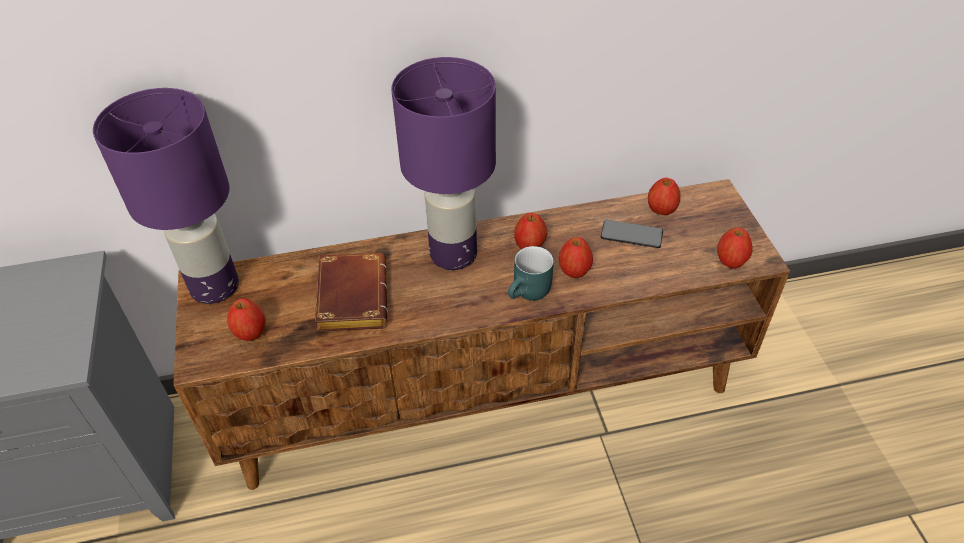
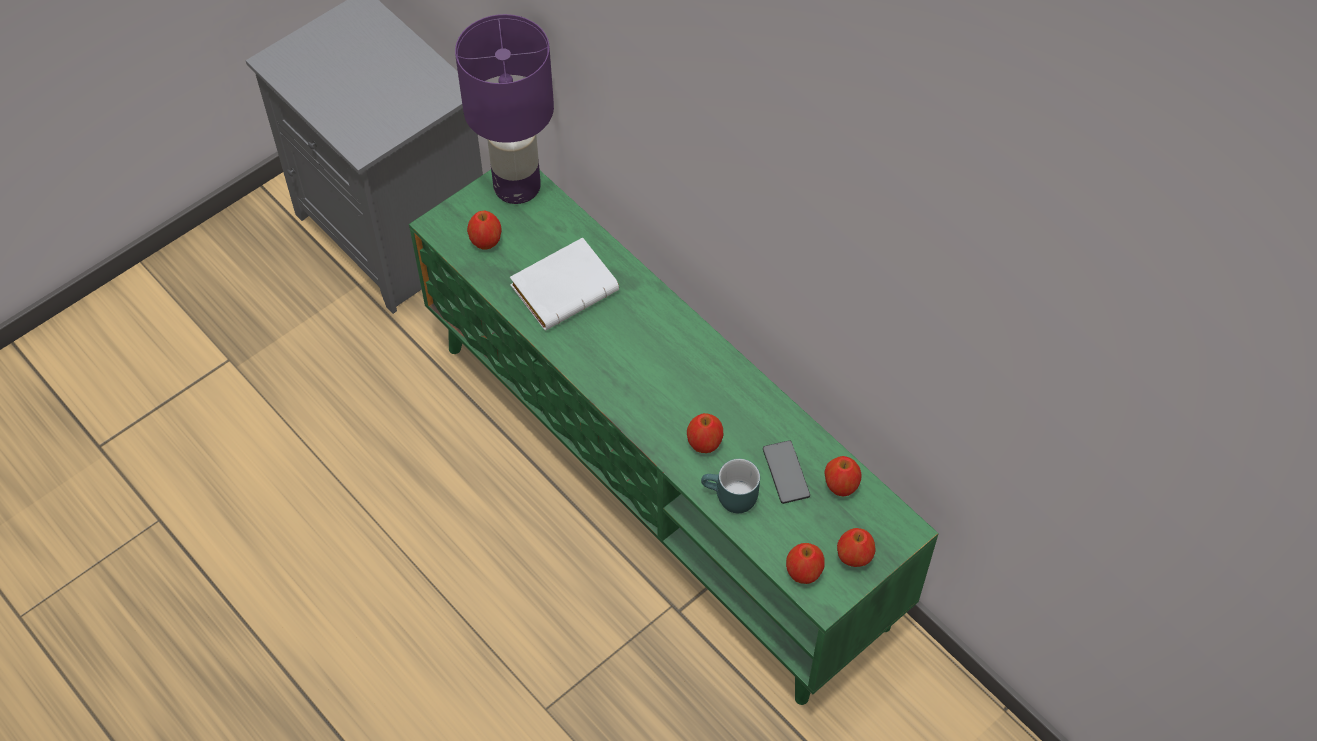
camera: 60 degrees right, 10 degrees up
(350, 296) = (565, 287): brown book -> white book
(452, 255) = (662, 337): purple table lamp -> none
(486, 392) = (661, 481): brown tv stand -> green tv stand
(529, 246) = (714, 393): apple -> apple (854, 557)
(530, 293) = (653, 420): turquoise mug -> turquoise mug (730, 499)

